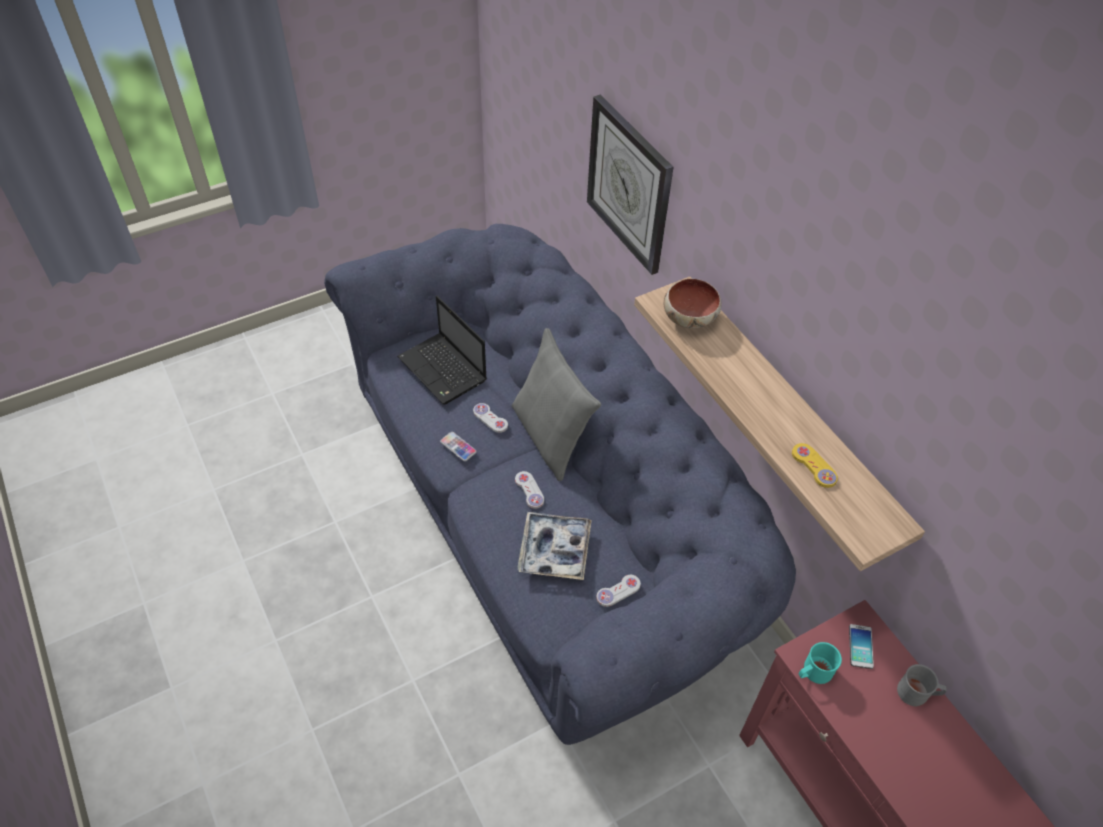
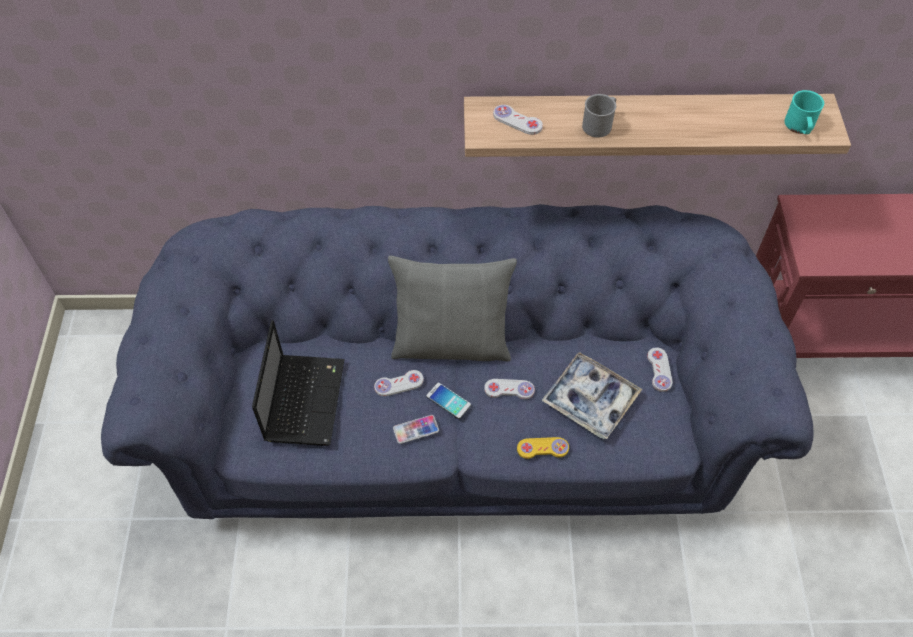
camera: 60 degrees left, 5 degrees up
(444, 370) = (304, 398): laptop -> laptop turned 75 degrees counterclockwise
(629, 184) = (330, 71): wall clock -> none
(689, 316) = (517, 121): bowl -> white game controller
(813, 672) = (830, 261): turquoise mug -> turquoise mug (800, 127)
(814, 466) = (739, 124): yellow game controller -> yellow game controller (542, 448)
(860, 646) = (819, 220): phone -> phone (448, 401)
(917, 693) = (872, 208): grey mug -> grey mug (599, 124)

